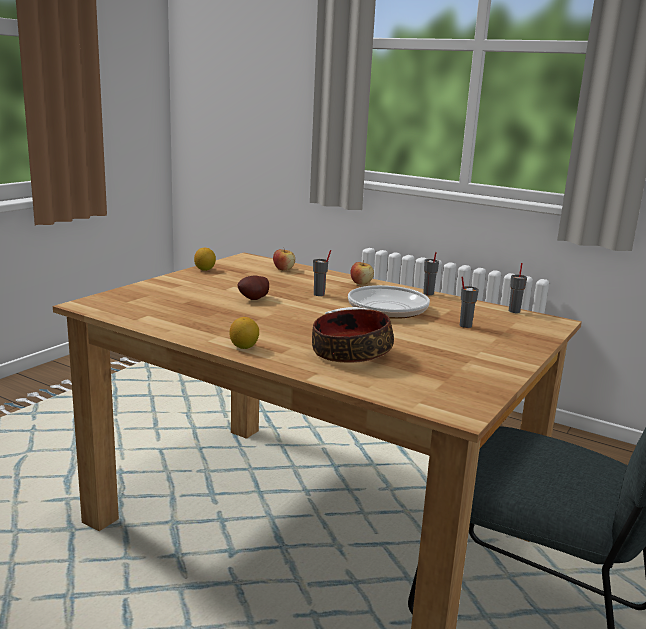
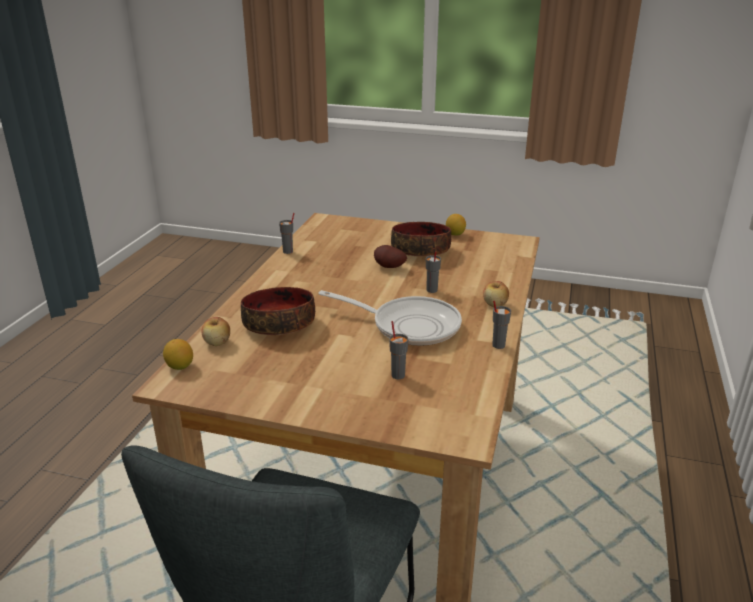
camera: 75 degrees right, 10 degrees up
(229, 284) = (421, 251): none -> bowl
(244, 347) = (269, 283): lemon -> lemon (180, 366)
(283, 269) = (499, 262): apple -> apple (217, 343)
(514, 311) = (483, 406): grey cup -> grey cup (288, 251)

